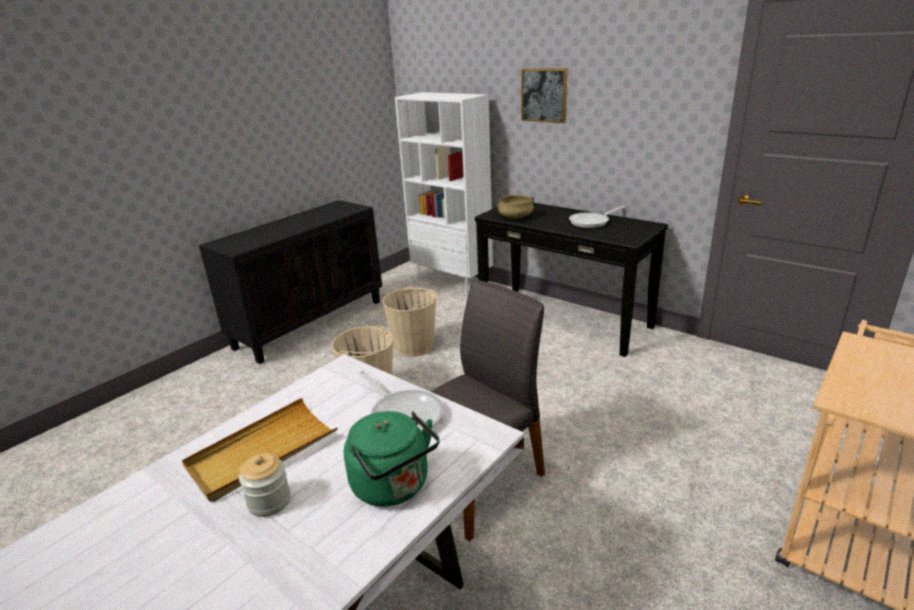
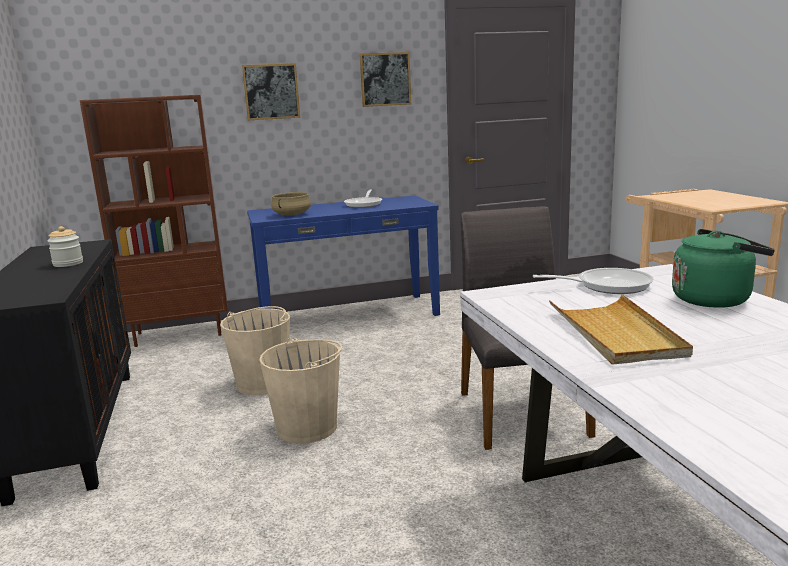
camera: 55 degrees left, 10 degrees down
(269, 501) = (705, 337): jar -> jar (68, 264)
(452, 281) = (180, 334): white bookcase -> brown bookcase
(563, 319) = (348, 315): black console table -> blue console table
(655, 90) = (385, 79): none -> picture

